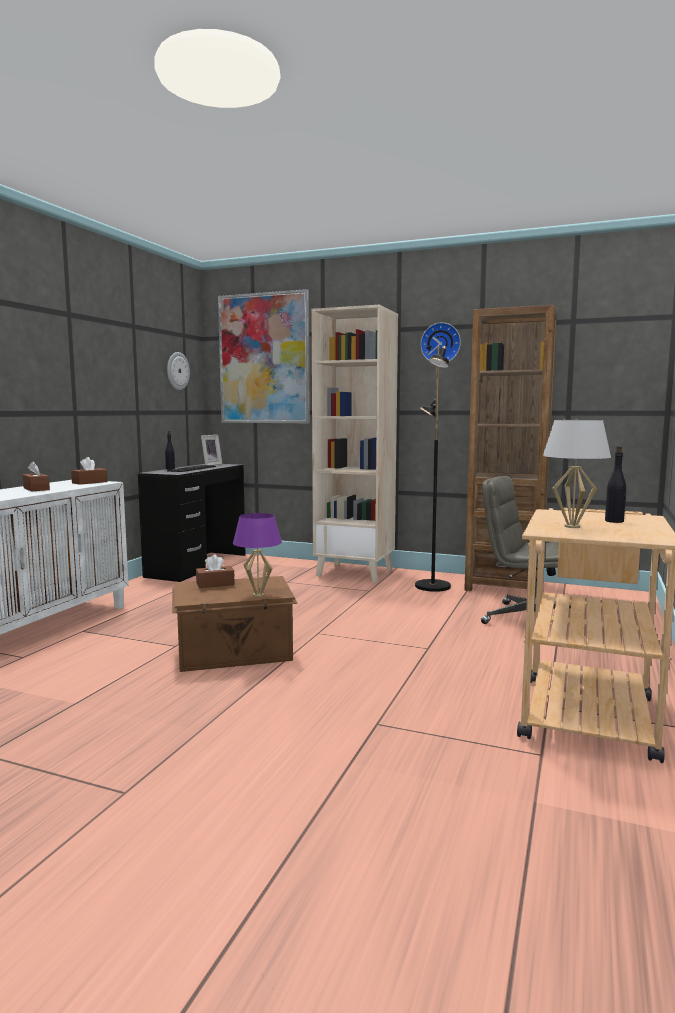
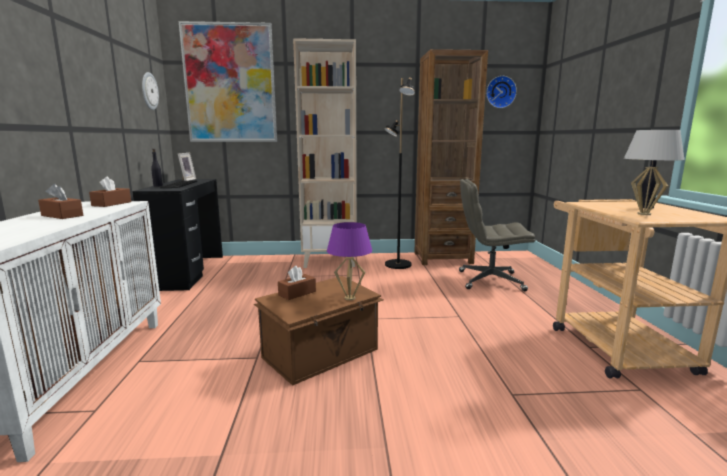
camera: 25 degrees left, 5 degrees up
(441, 343) = (387, 77): wall clock -> wall clock (500, 92)

